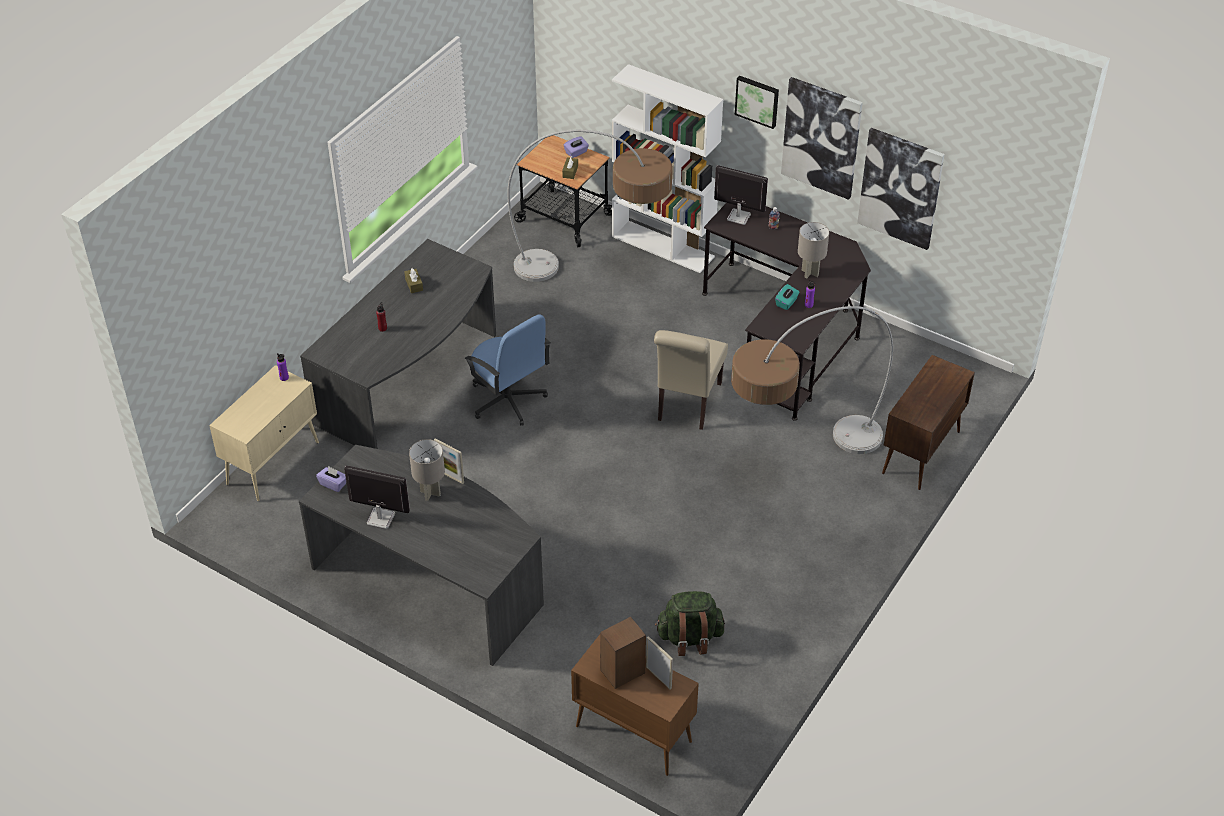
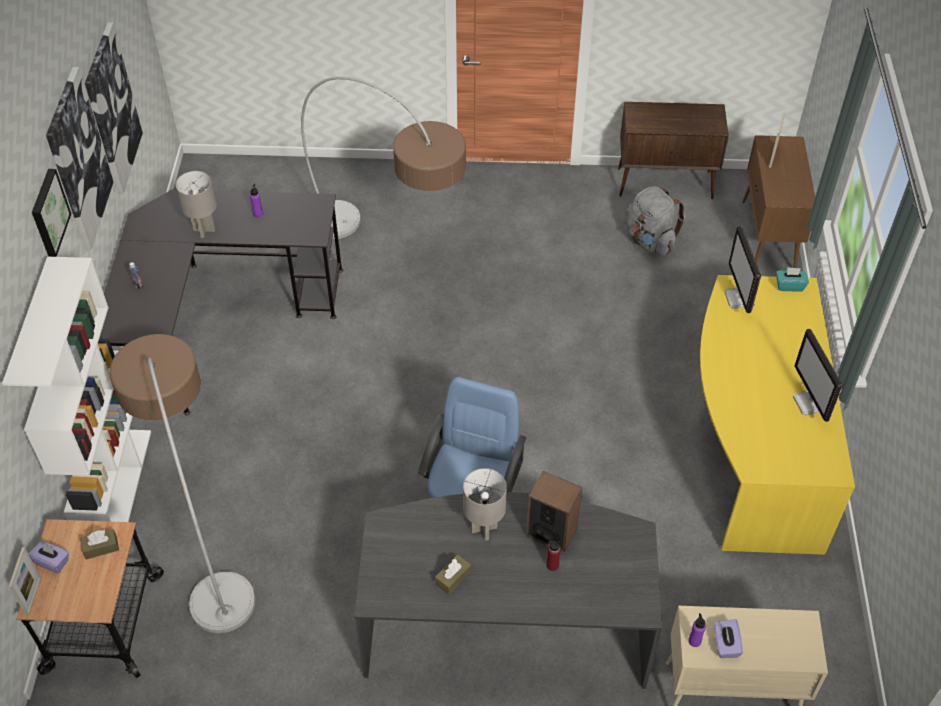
camera: 120 degrees left, 5 degrees up
(333, 484) = (807, 469): purple tissue box -> purple tissue box (725, 644)
(430, 493) = (744, 381): grey table lamp -> grey table lamp (483, 529)
(431, 582) = (751, 444): grey desk -> yellow desk
(450, 476) = (711, 376): picture frame -> picture frame (33, 596)
(623, 671) = (787, 178): speaker -> speaker (551, 531)
(687, 405) = (374, 355): beige chair -> none
(689, 638) = (649, 241): green backpack -> grey backpack
(738, 217) = (134, 321): monitor -> monitor (739, 299)
(786, 303) = (265, 230): turquoise tissue box -> turquoise tissue box (789, 285)
(920, 453) = (329, 176): brown cabinet -> brown cabinet (666, 183)

